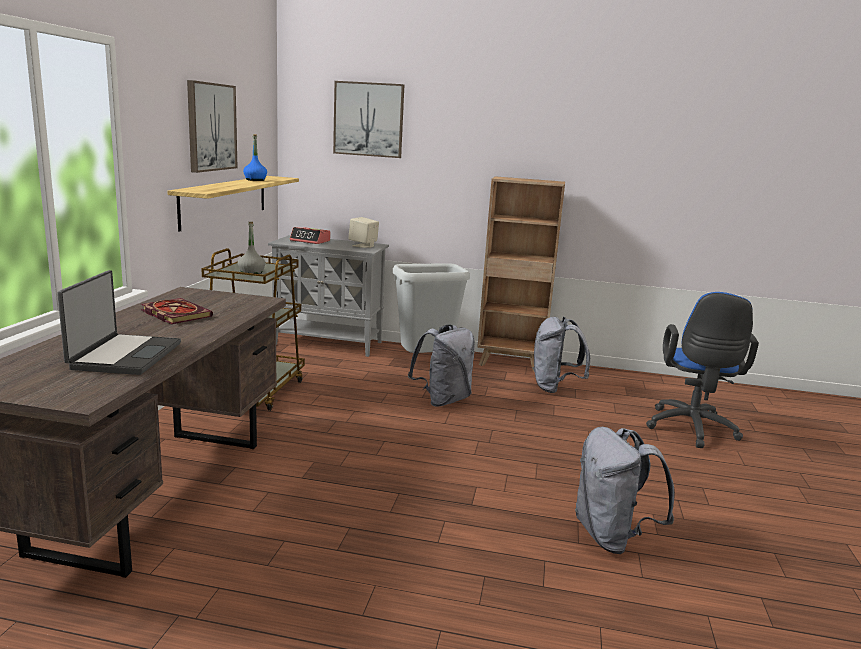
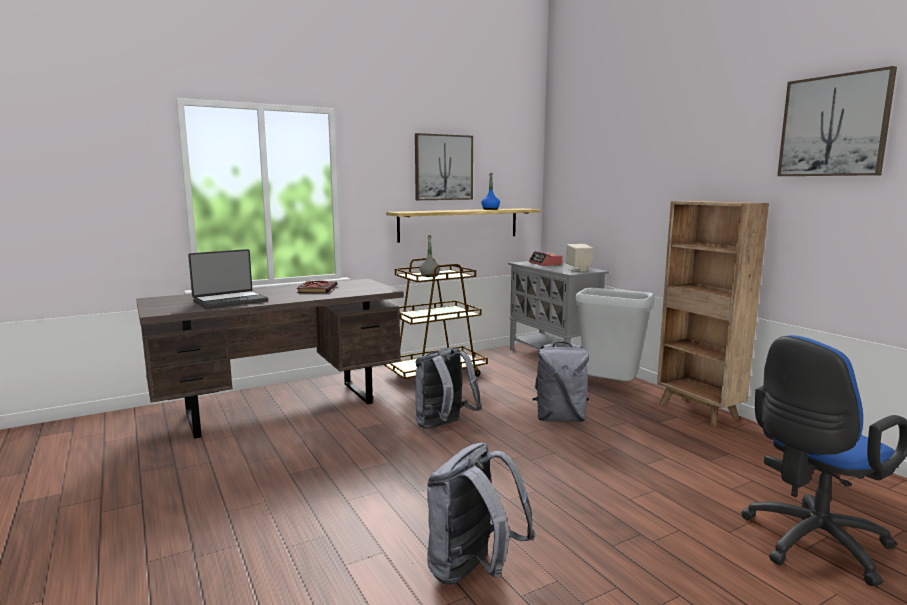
camera: 50 degrees right, 5 degrees down
(368, 119) = (599, 154): picture -> picture (834, 126)
(554, 388) = (703, 444): grey backpack -> grey backpack (443, 426)

